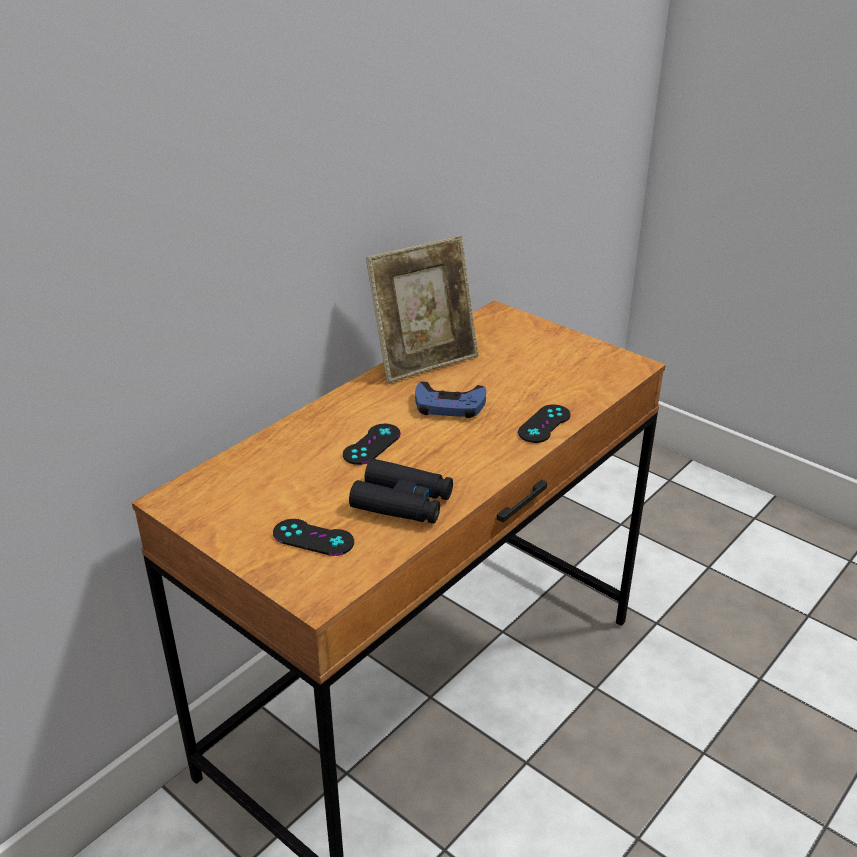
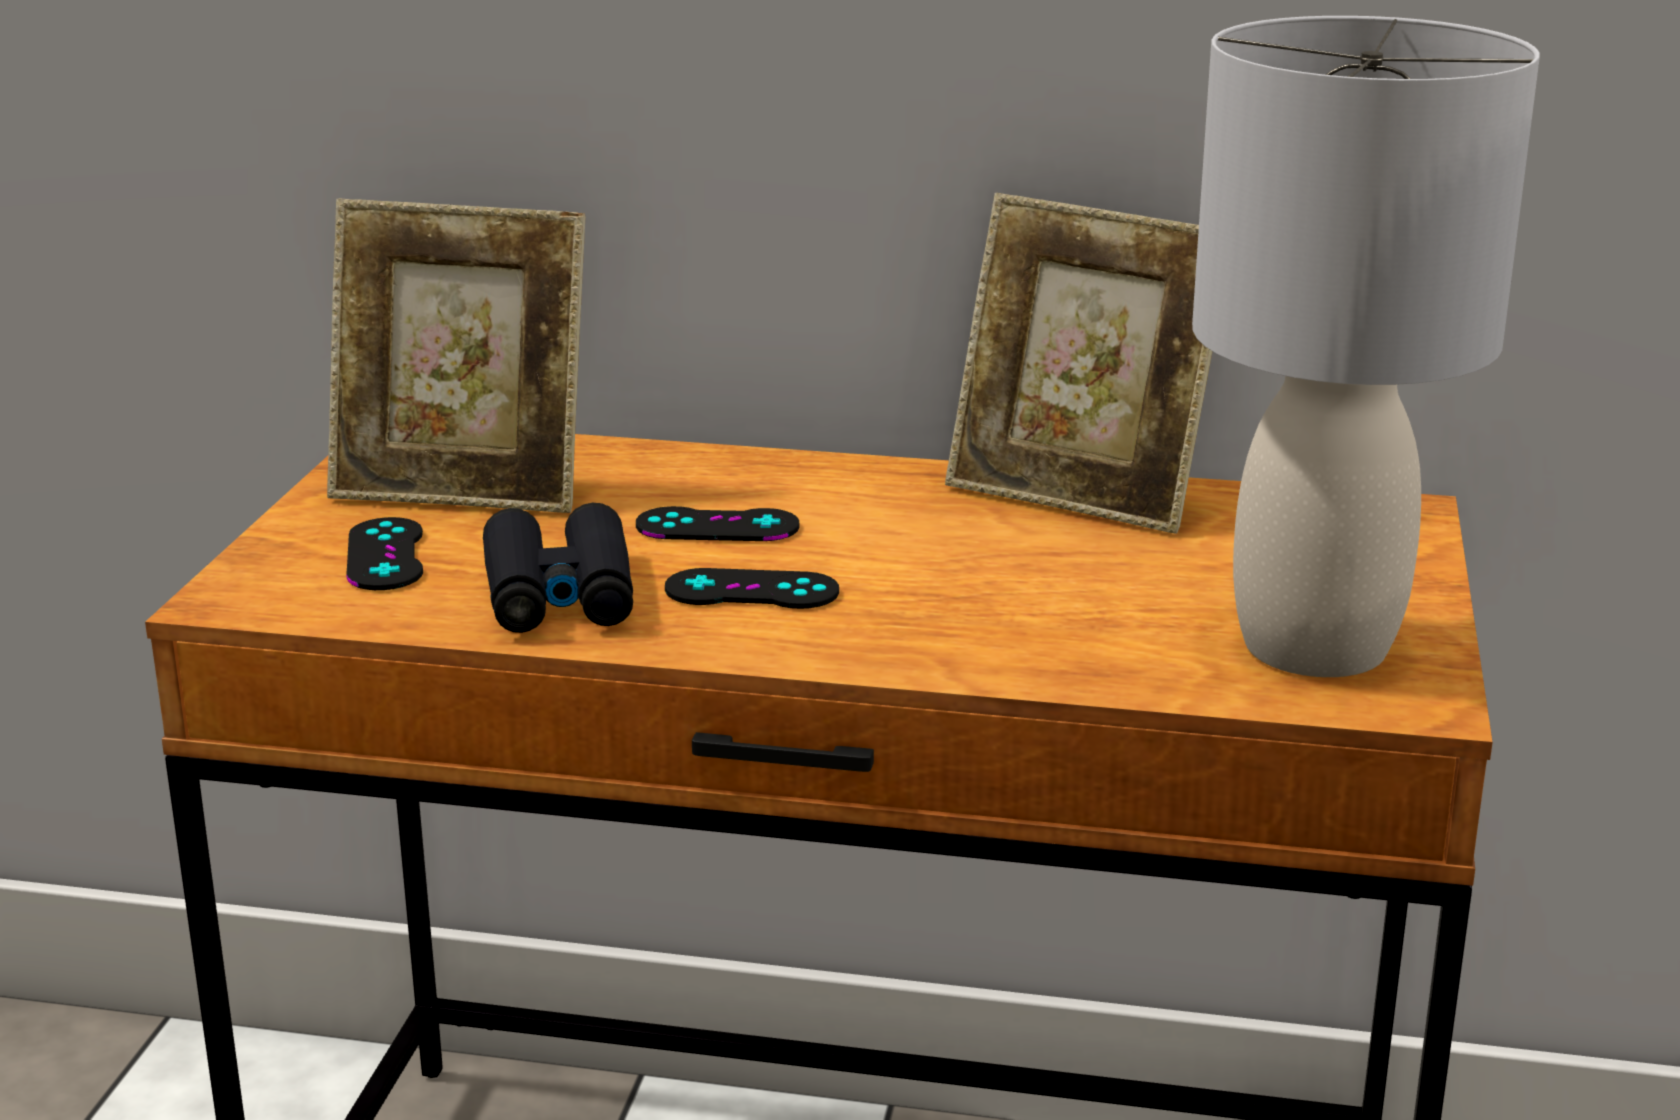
camera: 60 degrees right, 10 degrees down
(260, 496) = (464, 489): none -> picture frame
(449, 406) = (941, 555): blue game controller -> none
(544, 424) = (997, 657): black game controller -> black game controller (751, 590)
(584, 366) = (1312, 647): none -> grey table lamp

